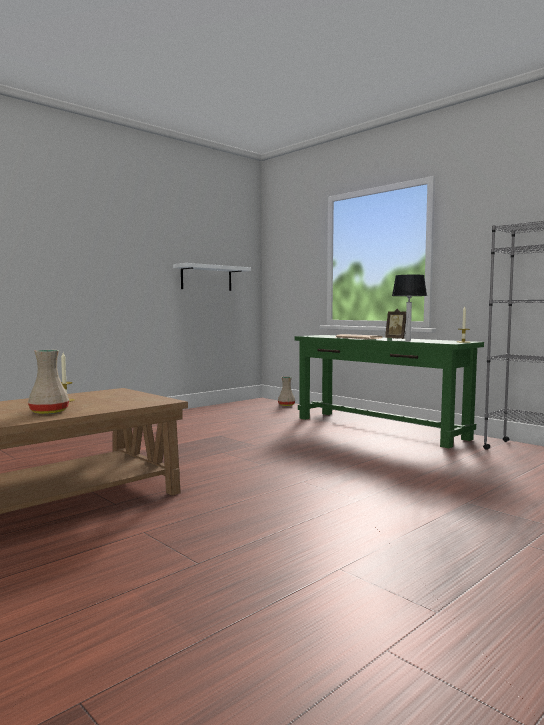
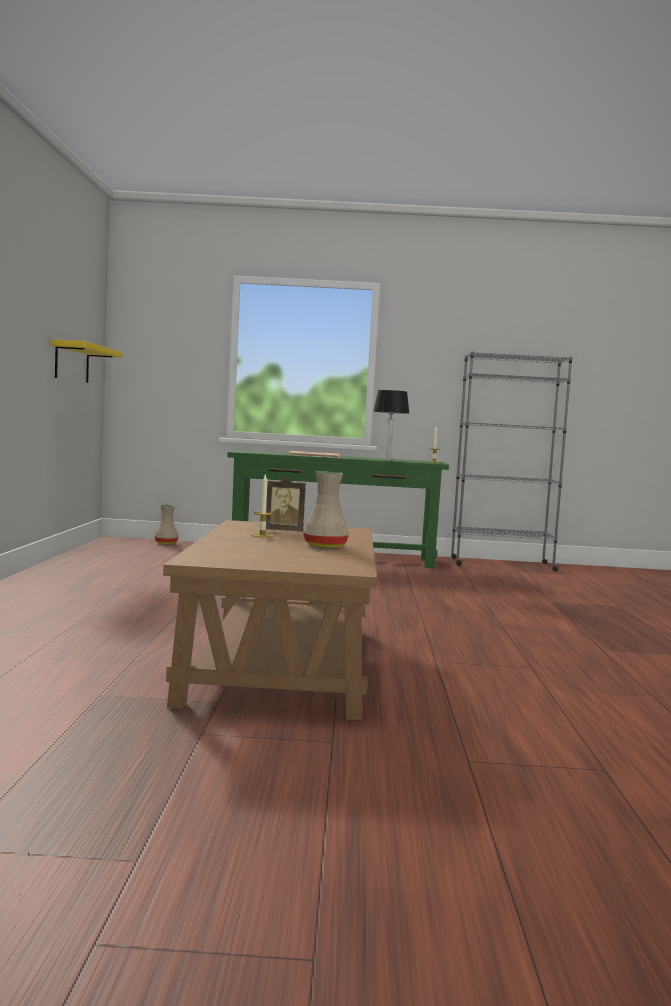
camera: 45 degrees left, 0 degrees up
(206, 278) = (72, 363): white shelf -> yellow shelf
(397, 339) = (357, 457): picture frame -> picture frame (284, 531)

